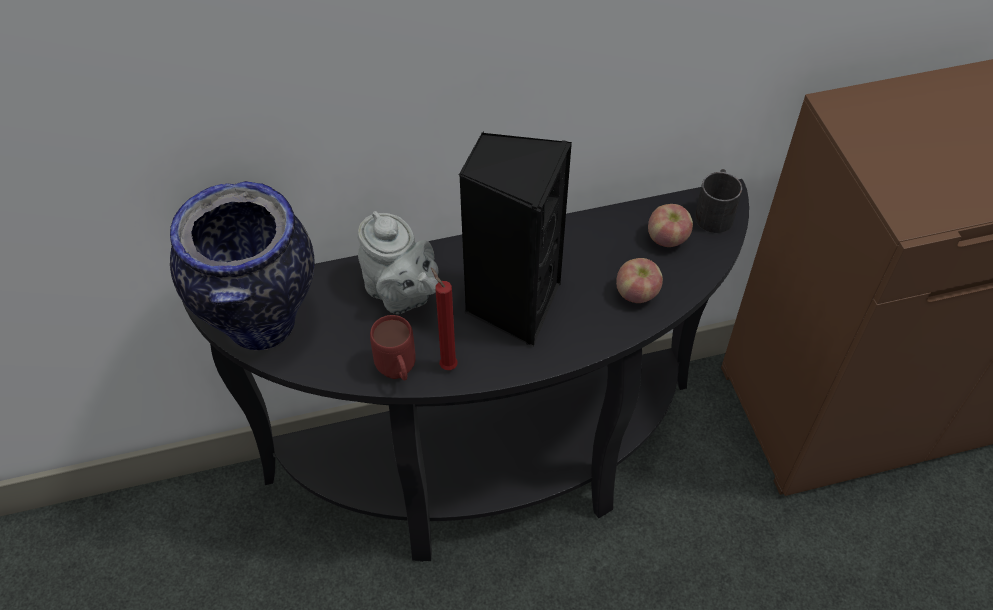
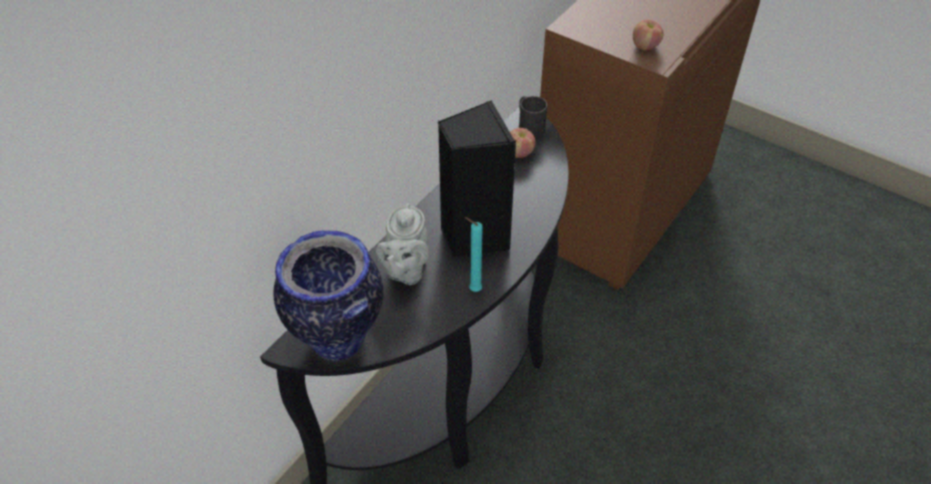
camera: 40 degrees left, 5 degrees down
(398, 374) = (451, 312): red mug -> none
(401, 294) = (405, 270): grey teapot -> grey teapot turned 90 degrees clockwise
(446, 365) = (473, 289): red candle -> turquoise candle
(637, 293) = (533, 189): apple -> apple (645, 46)

